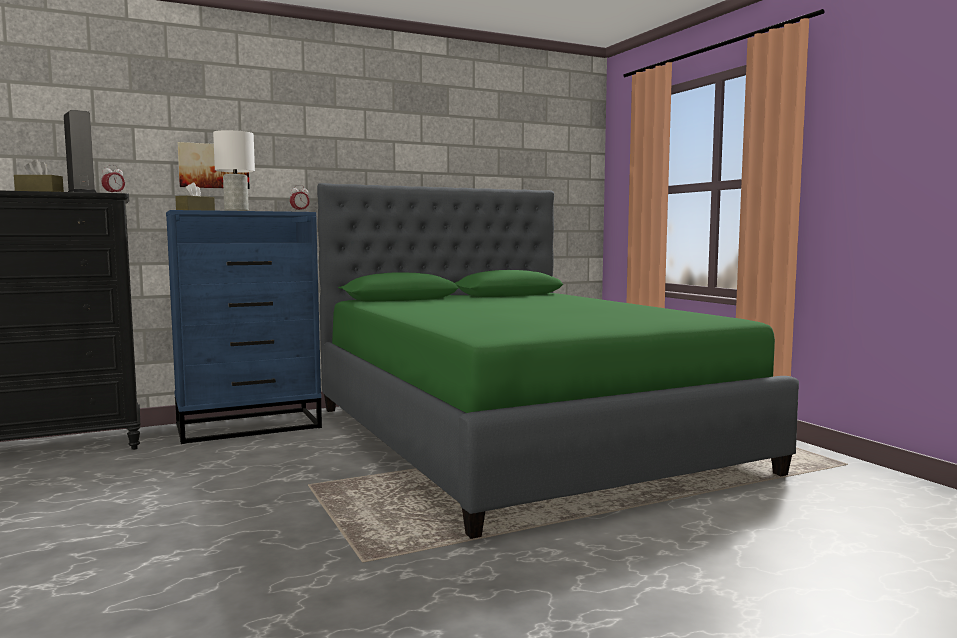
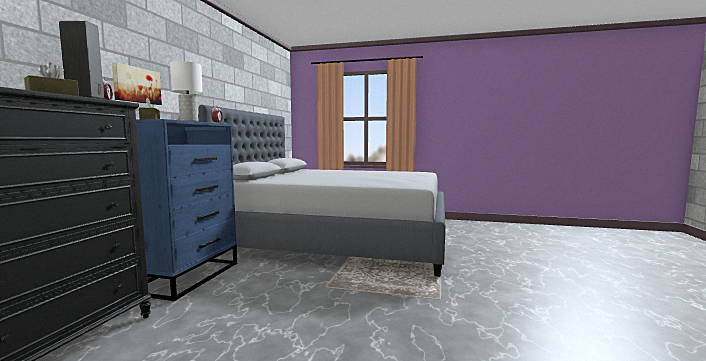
camera: 50 degrees left, 0 degrees up
(521, 437) = (339, 239): green bed -> grey bed

